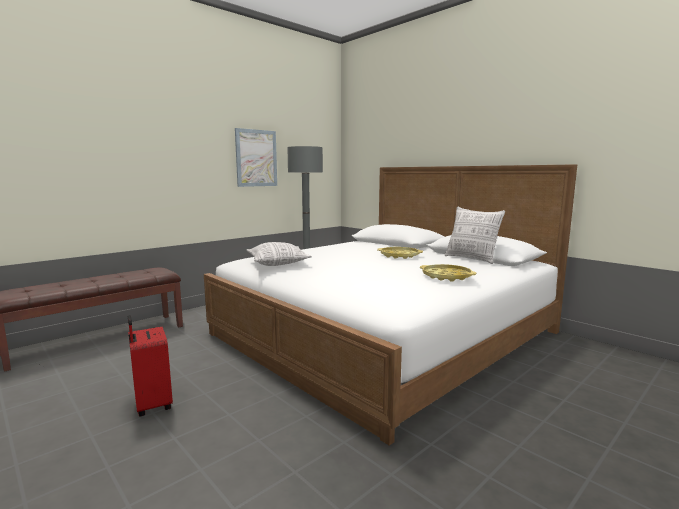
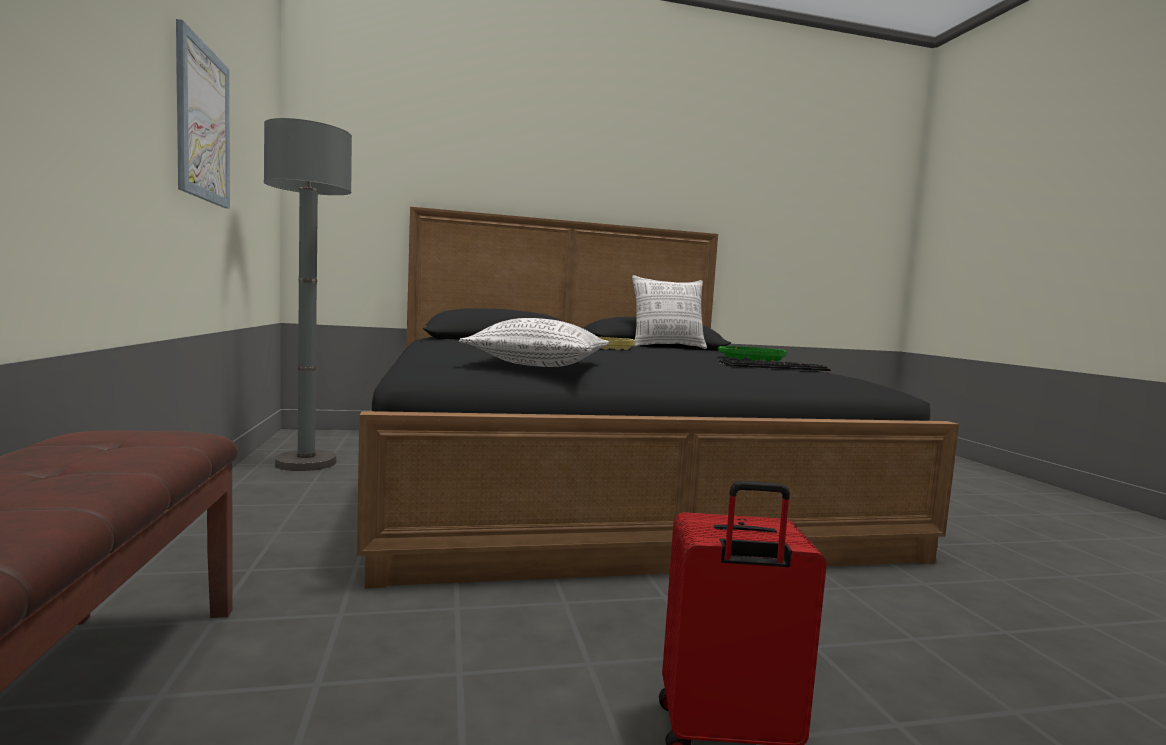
camera: 60 degrees left, 5 degrees down
(384, 332) = (599, 479): white bed -> black bed
(401, 284) = (774, 367): none -> keyboard
(446, 276) = (751, 359): yellow tray -> green tray

